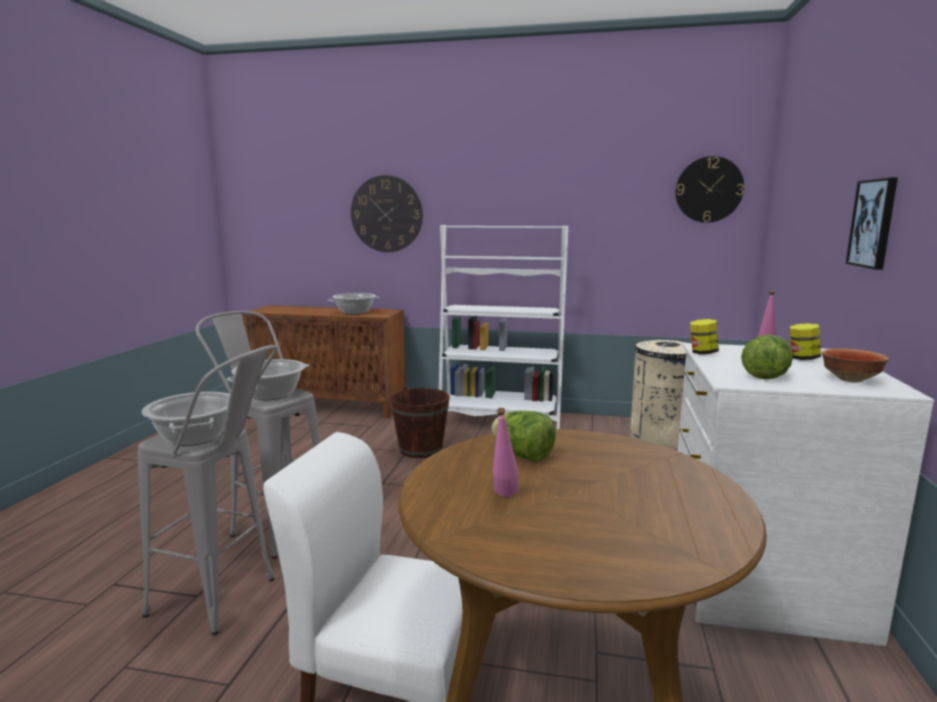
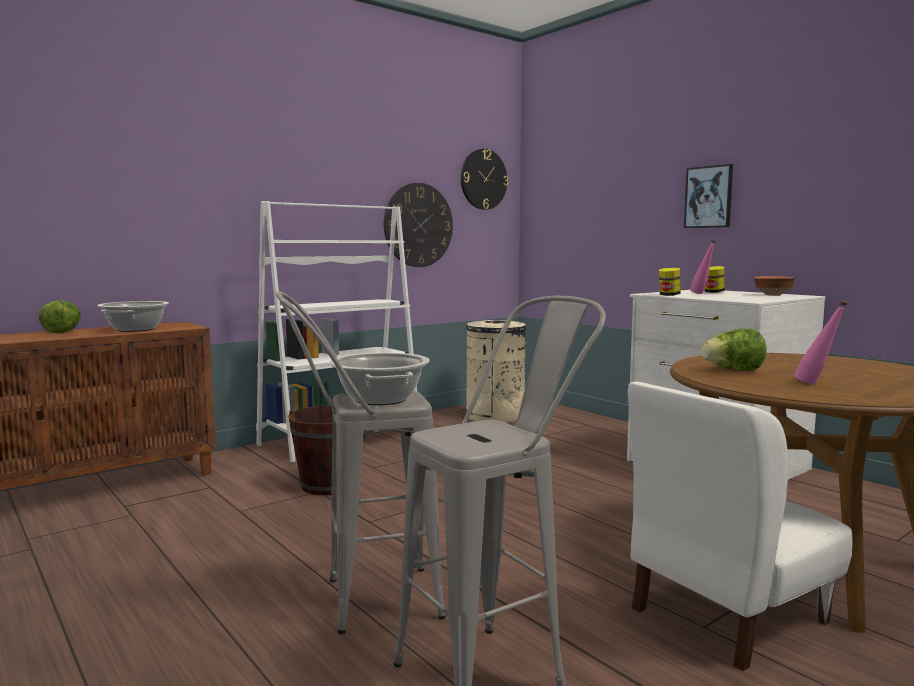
camera: 50 degrees left, 5 degrees down
(195, 437) = (487, 435): cooking pot -> none
(386, 214) = (152, 185): wall clock -> wall clock (418, 225)
(766, 375) = (744, 297): lettuce -> lettuce (63, 331)

